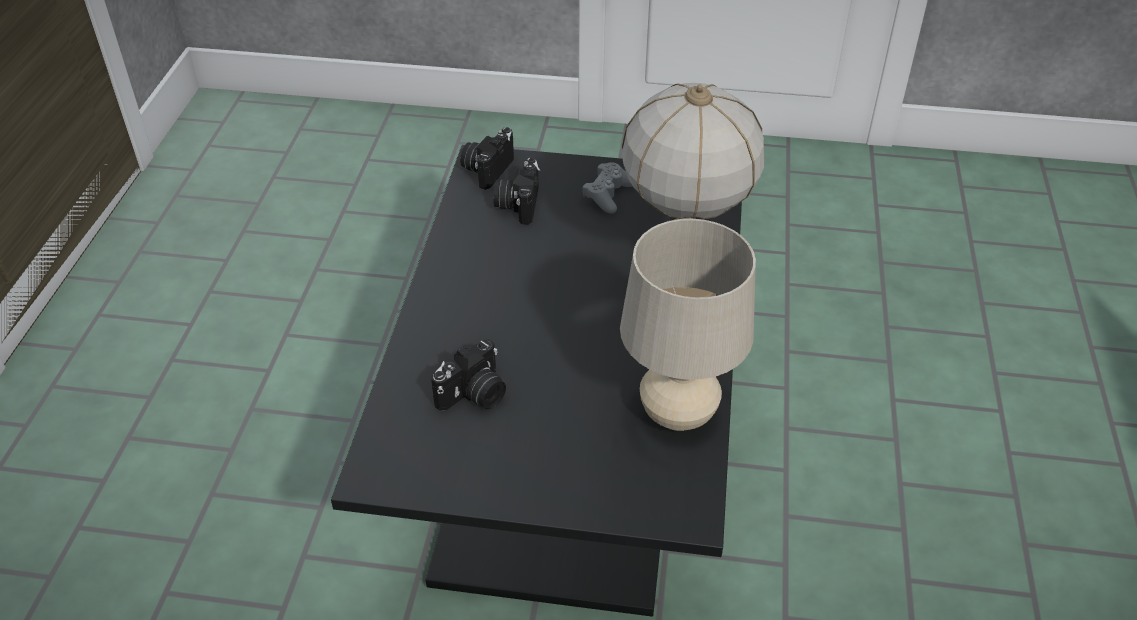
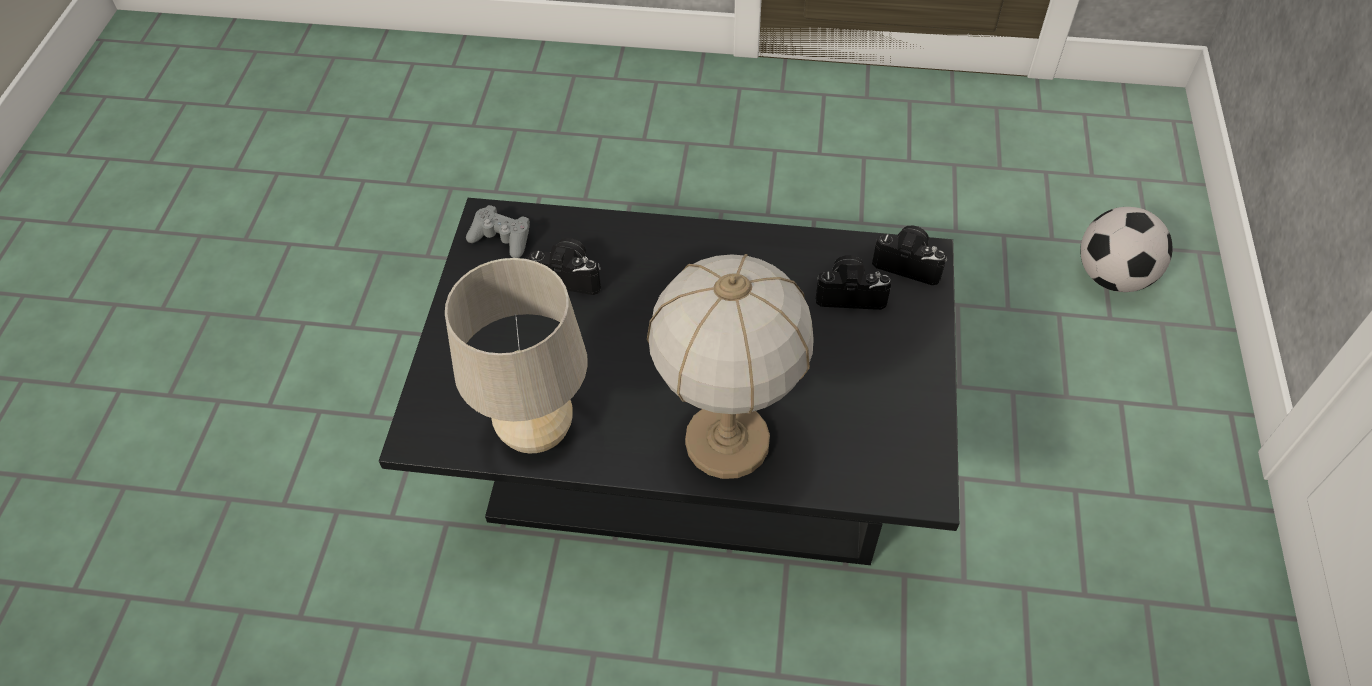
camera: 90 degrees right, 10 degrees up
(405, 158) = (1112, 276): none -> football
(474, 395) = (570, 276): camera -> camera turned 150 degrees clockwise
(608, 195) = (879, 375): grey game controller -> grey game controller (502, 238)

